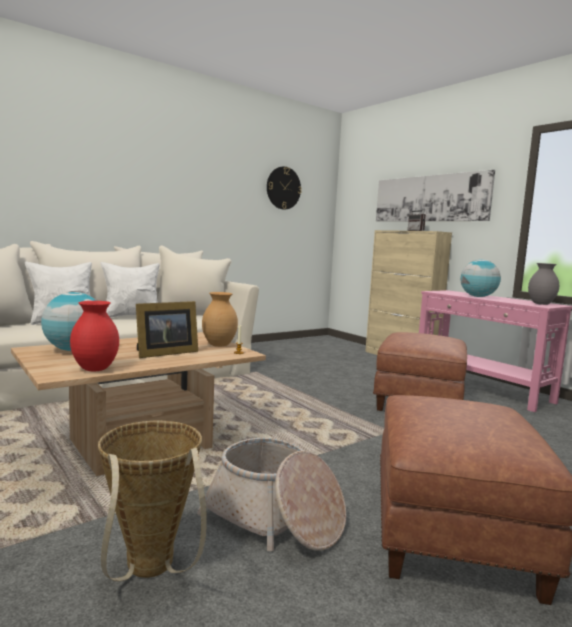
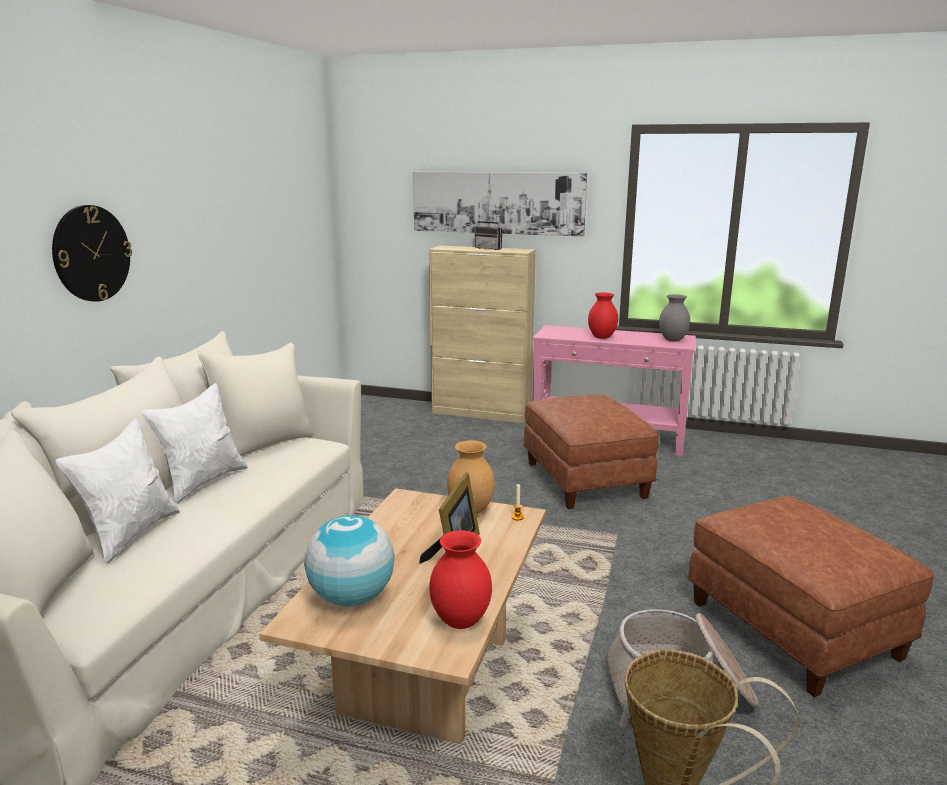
camera: 35 degrees left, 10 degrees up
(283, 188) = (278, 192): wall clock -> wall clock (91, 253)
(478, 296) = (602, 337): globe -> red vase

